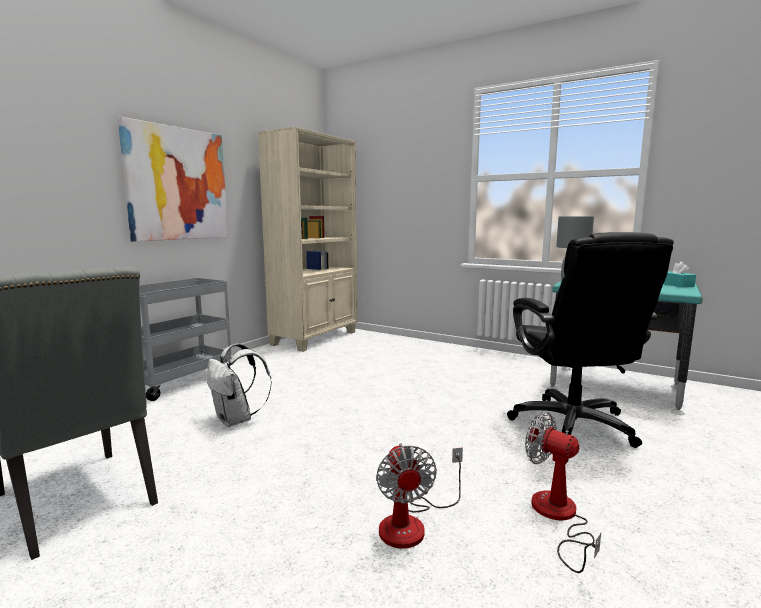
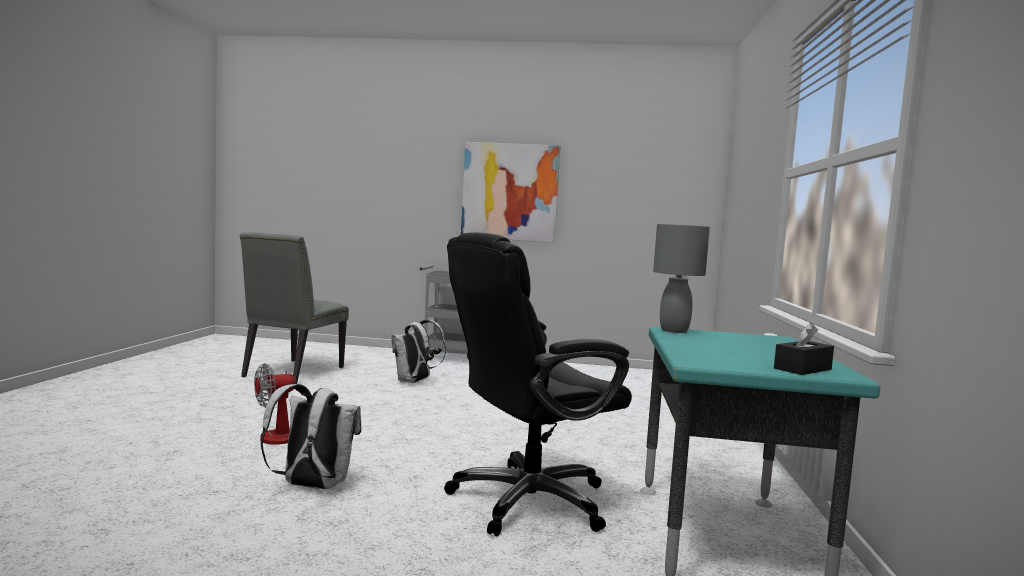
camera: 65 degrees right, 5 degrees down
(316, 338) = (644, 375): beige bookcase -> none
(558, 517) = (312, 486): fan -> white backpack
(677, 285) = (802, 369): turquoise tissue box -> black tissue box

